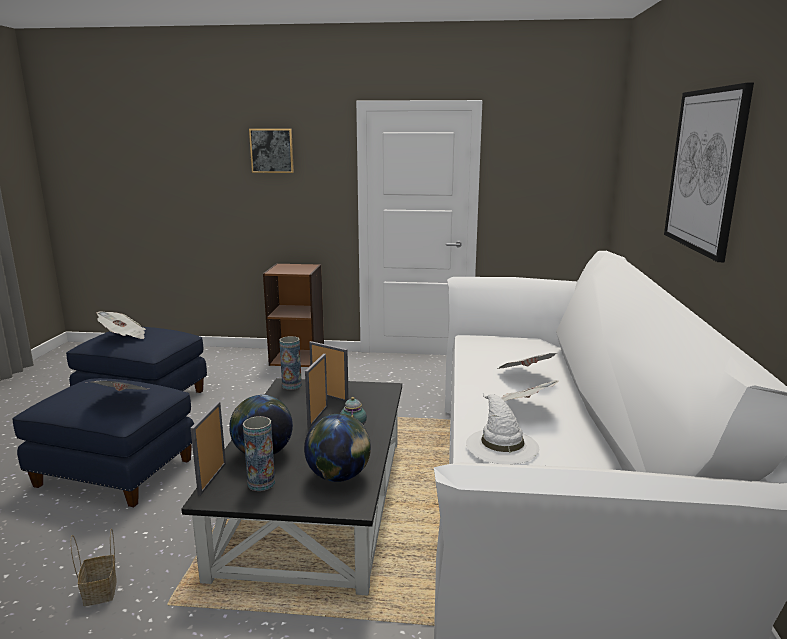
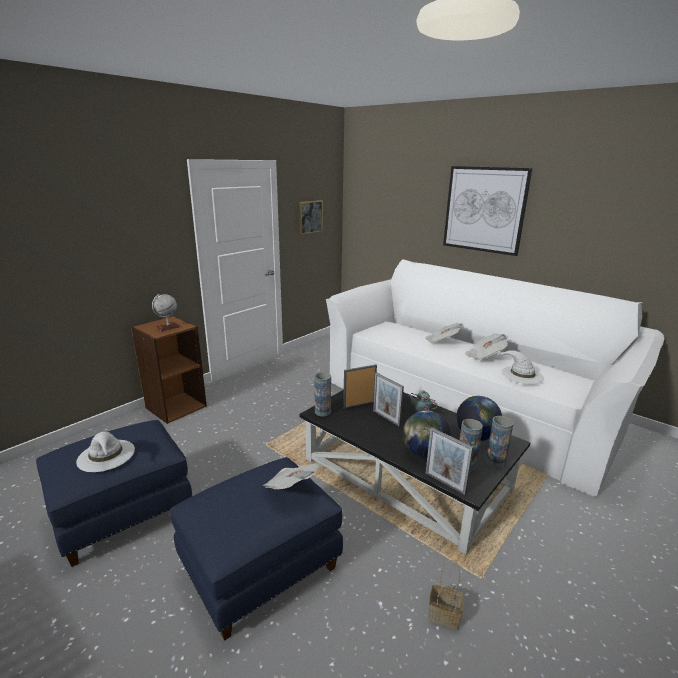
camera: 55 degrees left, 5 degrees up
(124, 336) = (106, 455): newspaper -> white hat
(271, 150) = (111, 212): picture -> picture (310, 217)
(289, 501) = (495, 461): none -> vase
(292, 269) = (168, 327): none -> globe

